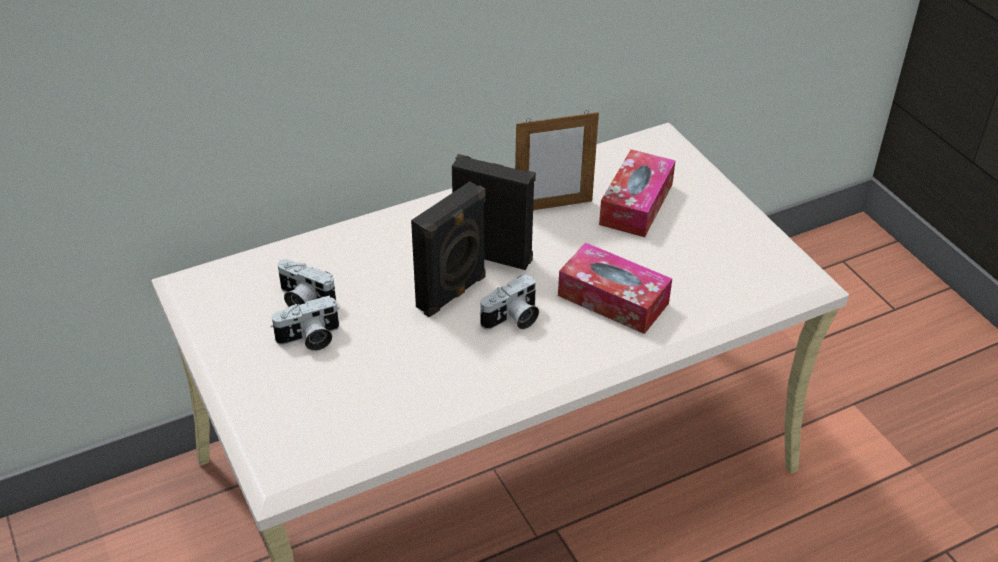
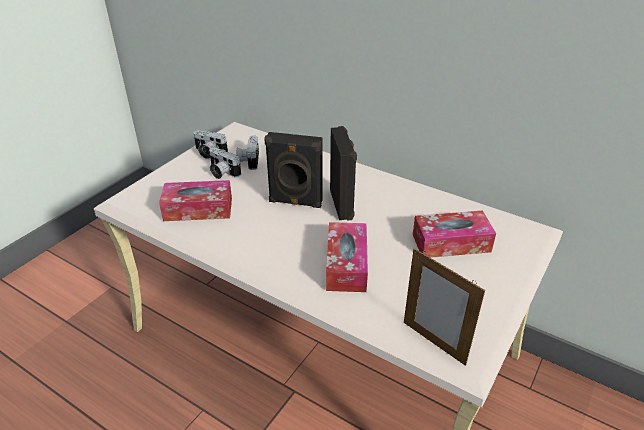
camera: 60 degrees right, 5 degrees down
(384, 393) = (198, 209): none -> tissue box
(512, 319) = (292, 231): camera -> camera (209, 153)
(553, 206) = (409, 210): picture frame -> picture frame (433, 342)

